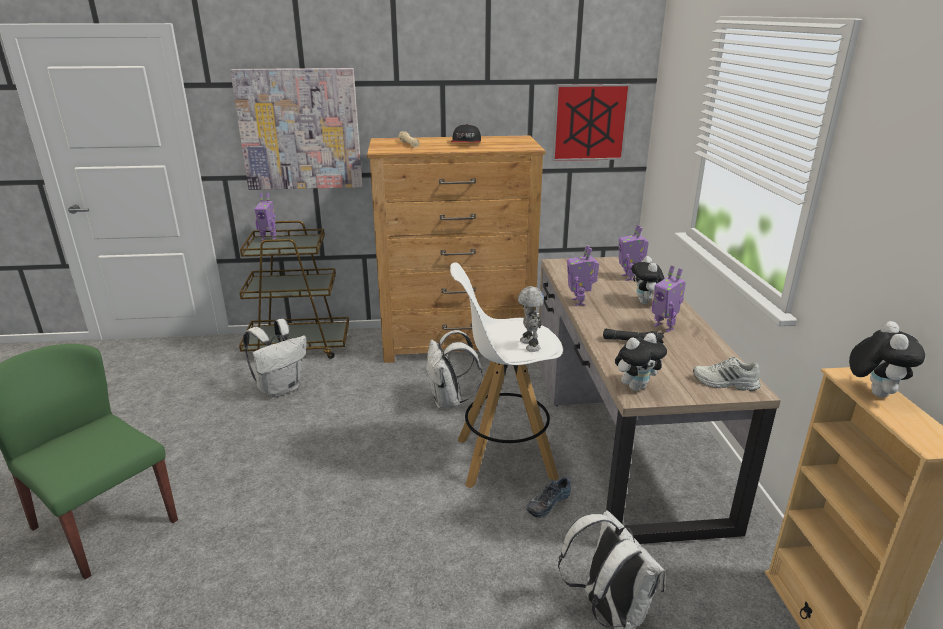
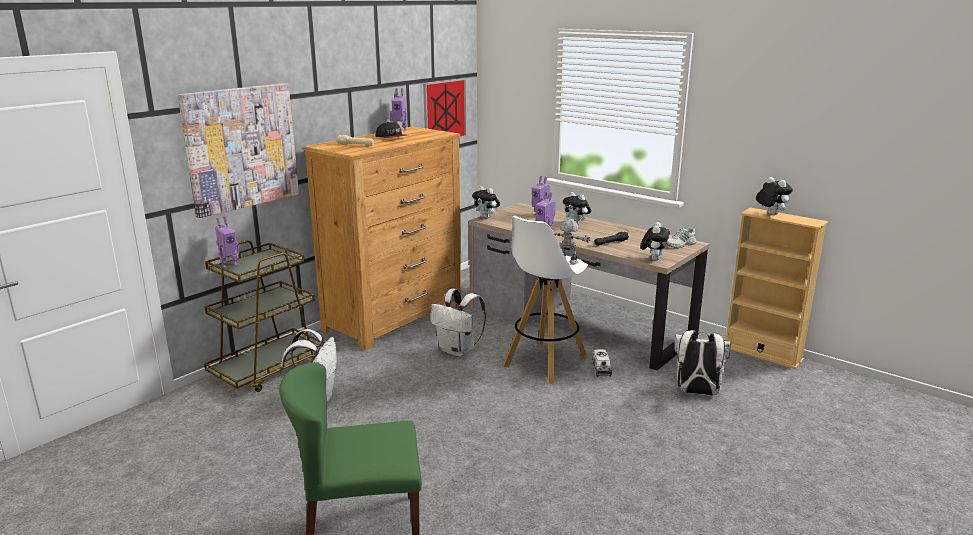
camera: 45 degrees left, 5 degrees down
(547, 502) = (601, 369): shoe -> toy truck
(564, 262) = (486, 217): none -> plush toy
(664, 327) = (609, 232): toy robot -> toy robot (400, 130)

